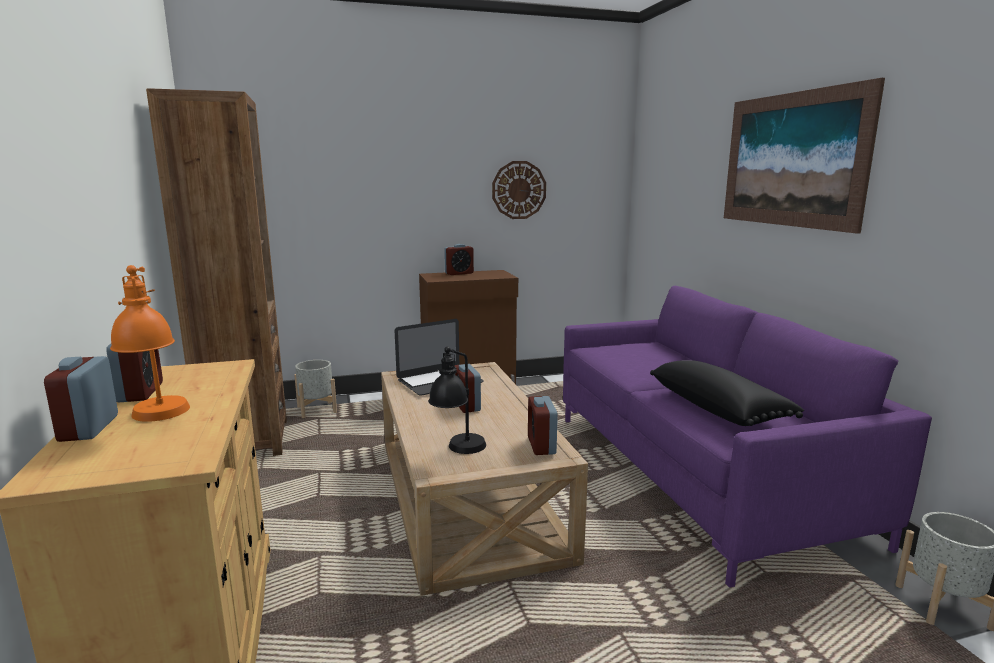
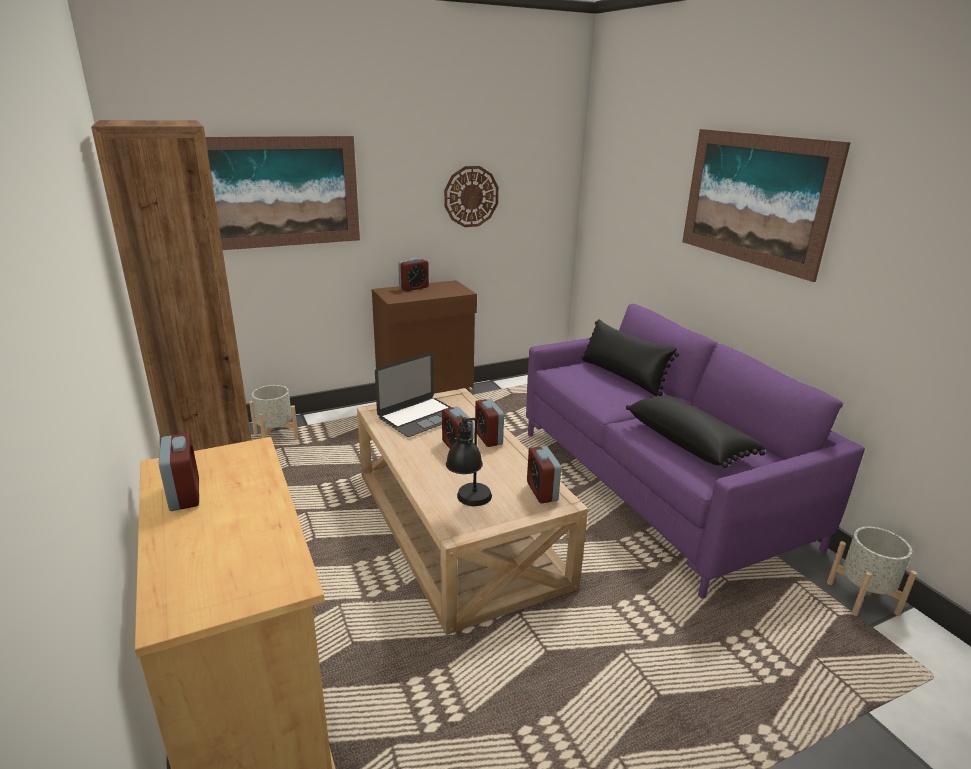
camera: 10 degrees left, 10 degrees up
(89, 428) = (166, 549): alarm clock -> alarm clock (488, 438)
(160, 419) = (229, 531): orange table lamp -> none
(336, 179) = (280, 192): none -> picture
(659, 354) = (622, 376): none -> black pillow

